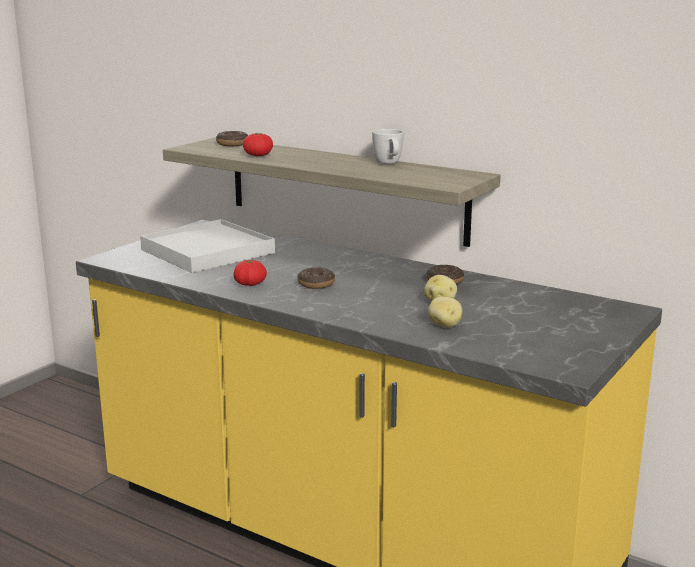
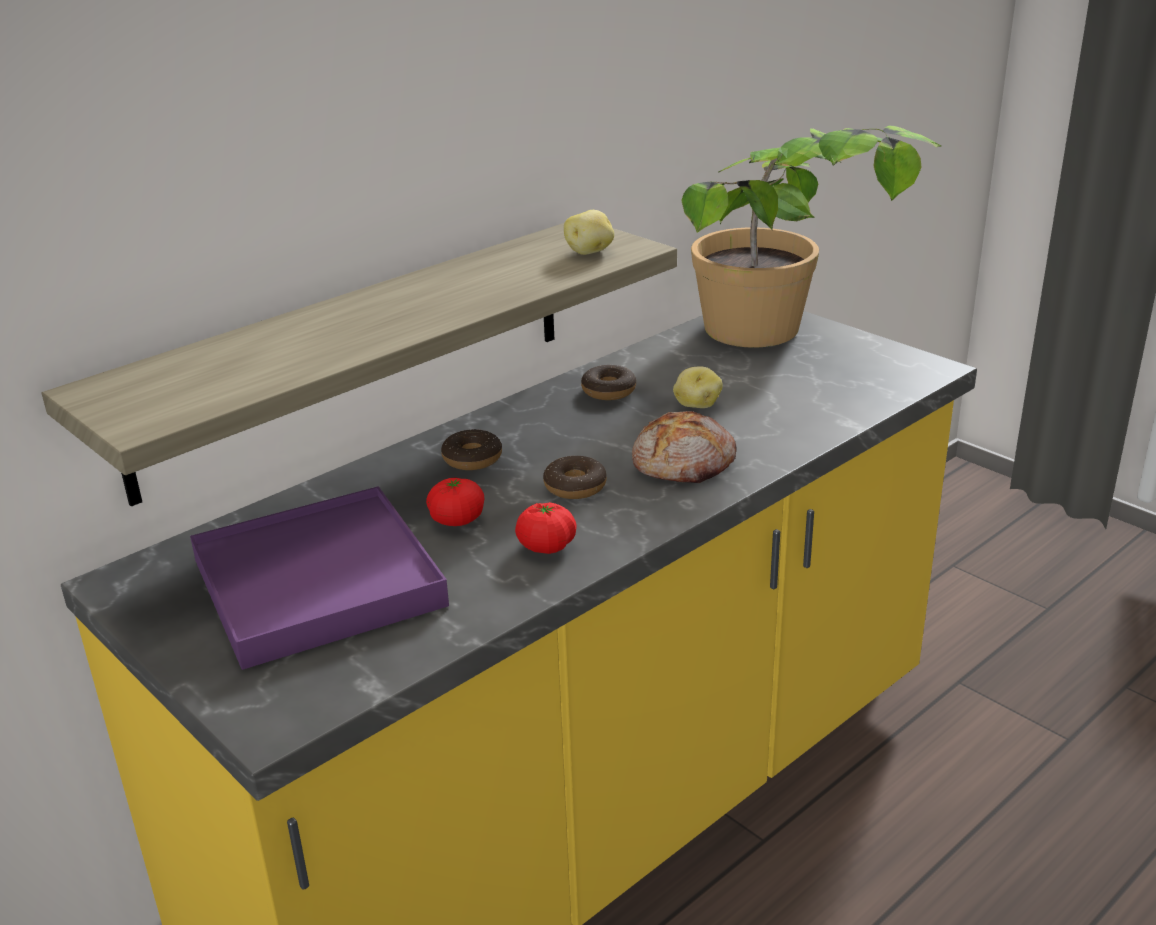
camera: 75 degrees left, 10 degrees up
(208, 251) = (318, 582): white tray -> purple tray
(232, 144) = (154, 376): donut -> donut (472, 458)
(258, 155) = (302, 357): tomato -> tomato (457, 519)
(356, 305) = (685, 464): none -> bread
(389, 164) = (469, 268): white mug -> none
(444, 325) = (783, 413): potato -> potato (590, 252)
(562, 321) = (783, 346): none -> potted plant

